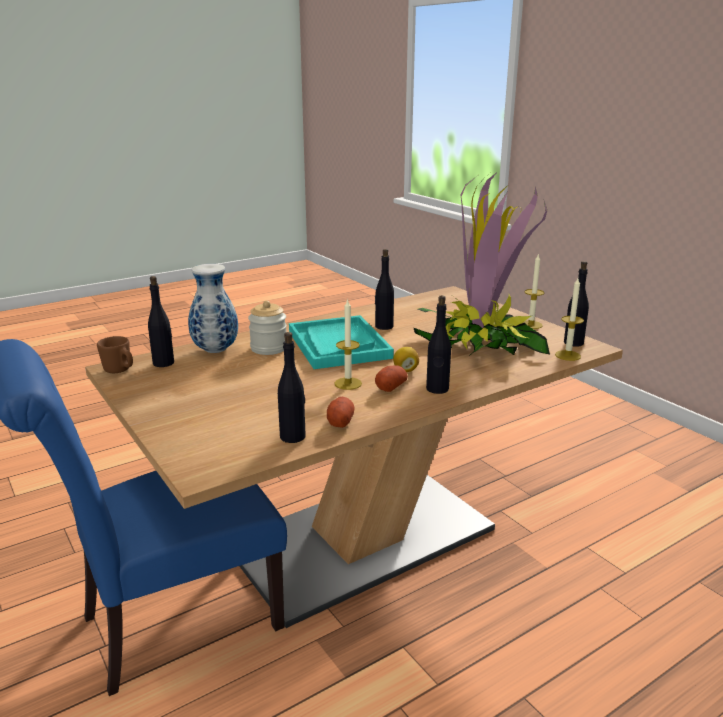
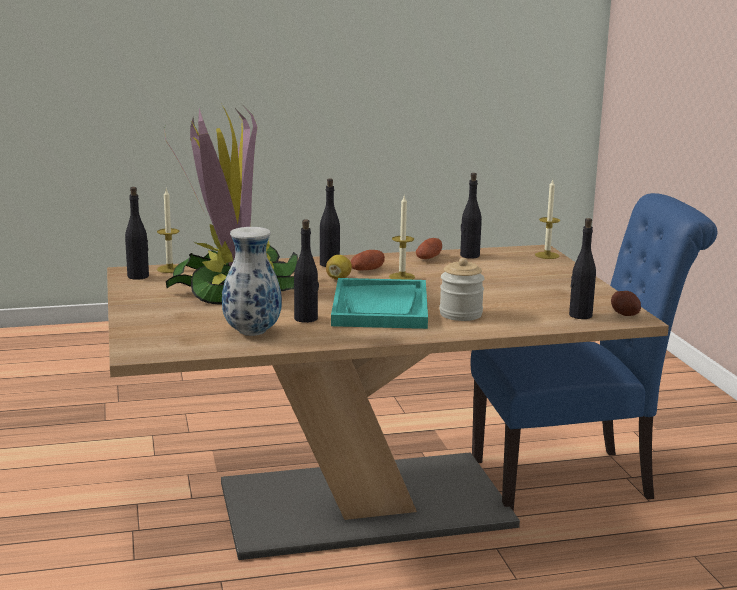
camera: 160 degrees left, 5 degrees down
(120, 371) = (625, 314): brown mug -> potato
(214, 350) = (523, 320): vase -> vase (253, 333)
(531, 325) = (137, 297): candle -> candle (547, 255)

